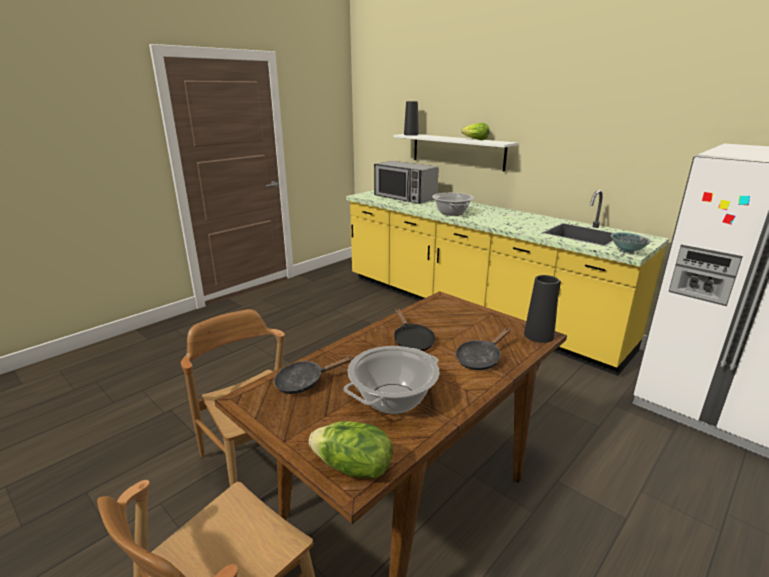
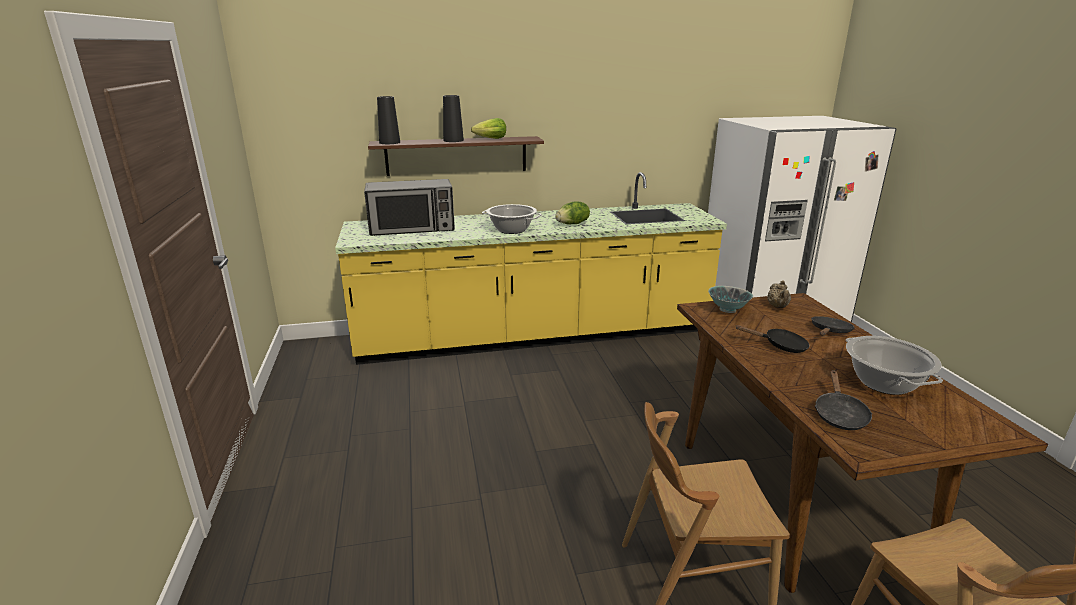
camera: 55 degrees left, 0 degrees up
(353, 468) = (987, 427): lettuce -> lettuce (573, 224)
(457, 151) = (456, 156): white shelf -> brown shelf
(480, 359) = (829, 331): black frying pan -> black frying pan turned 135 degrees counterclockwise
(501, 328) = (778, 307): none -> beige teapot
(538, 335) = (800, 300): black vase -> black vase (453, 140)
(627, 252) = (706, 221): bowl -> bowl (727, 310)

